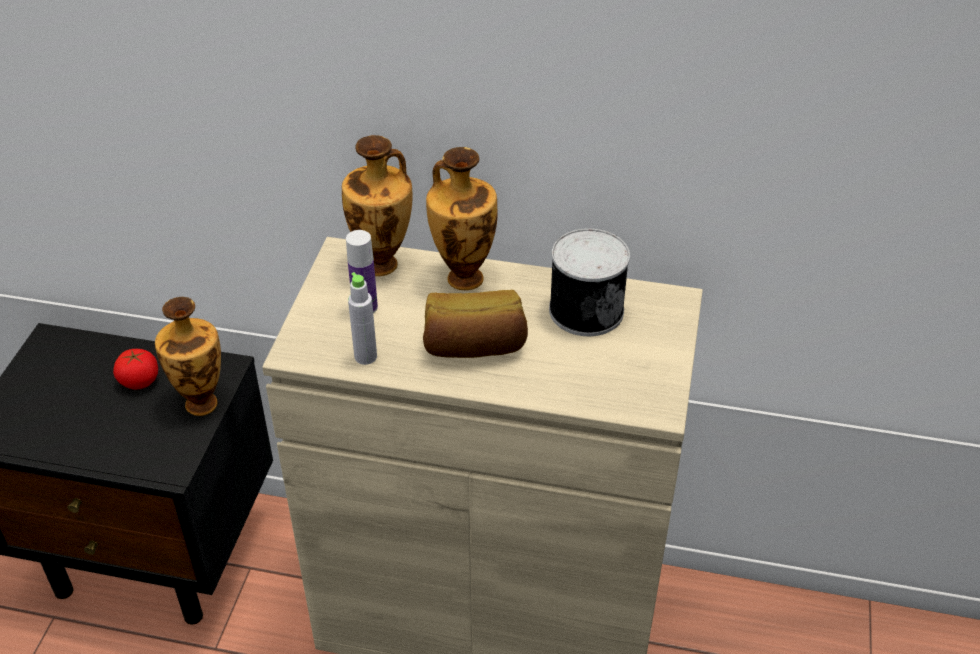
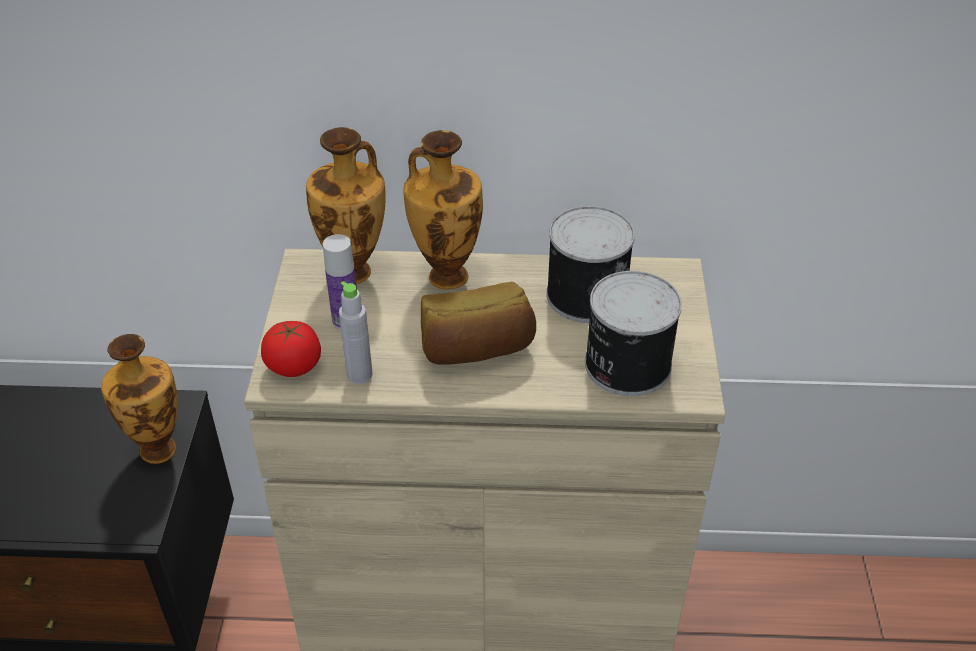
camera: 10 degrees left, 0 degrees up
(139, 381) = (83, 434): tomato -> tomato (294, 366)
(604, 377) = (625, 365): none -> can

